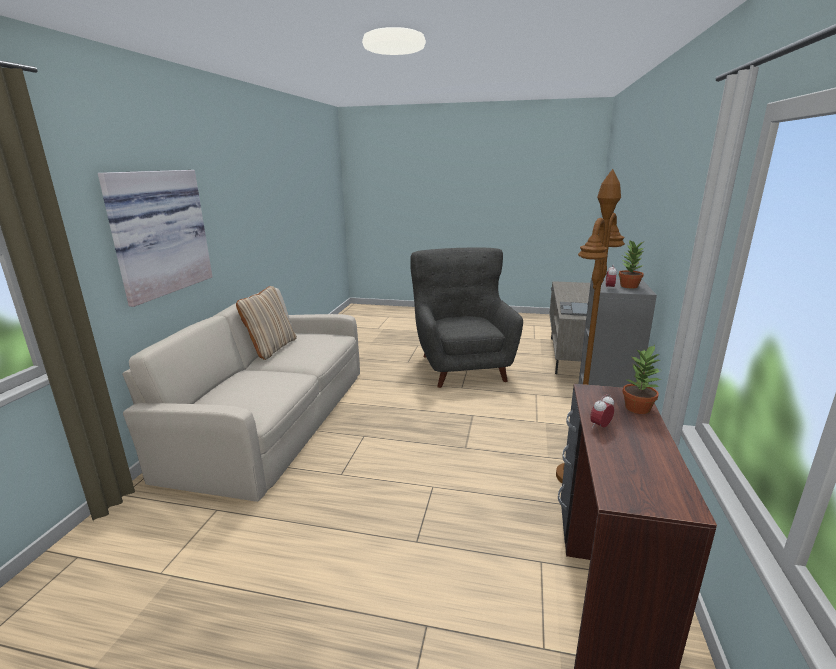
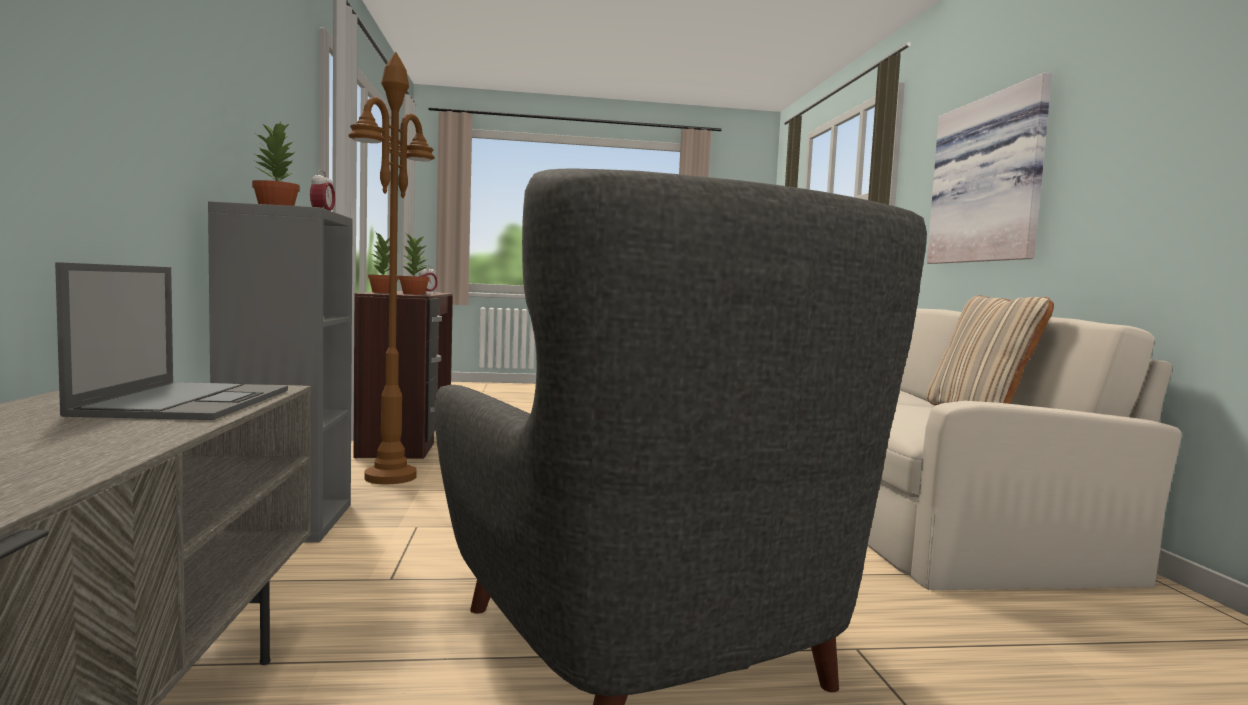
camera: 160 degrees right, 15 degrees down
(598, 397) = (413, 294): none -> potted plant

